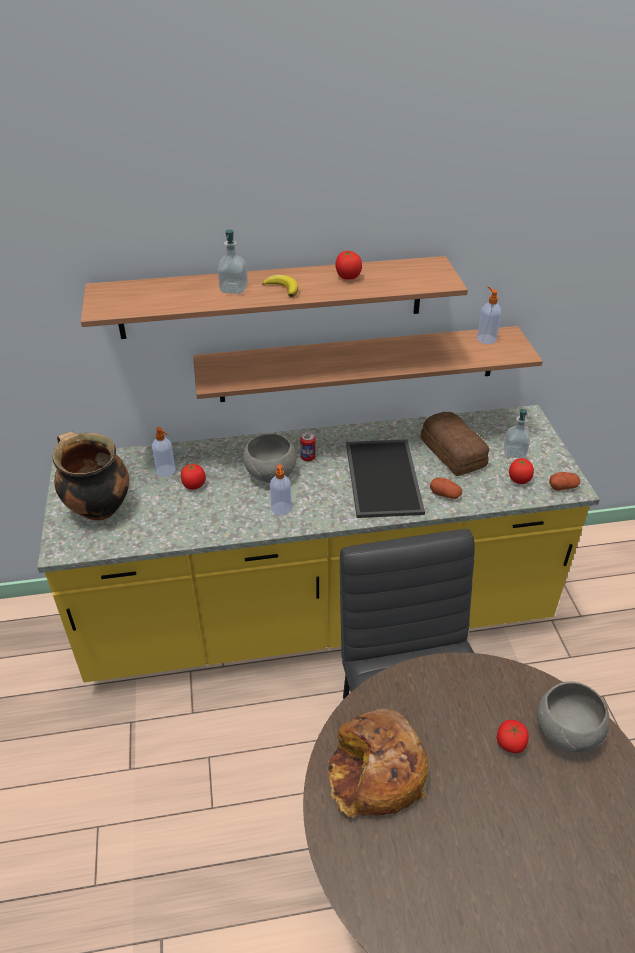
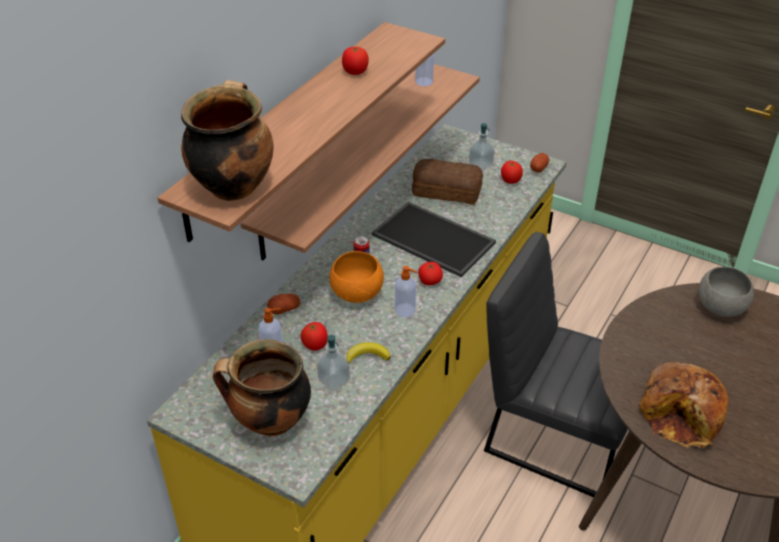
camera: 50 degrees left, 0 degrees up
(129, 301) = (233, 186): none -> cooking pot
(234, 289) = (294, 127): soap dispenser -> soap dispenser (333, 380)
(271, 475) = (357, 294): grey bowl -> orange bowl
(283, 288) = (328, 106): banana -> banana (367, 356)
(445, 494) = (486, 221): potato -> potato (284, 309)
(510, 743) = (709, 337): tomato -> tomato (429, 281)

